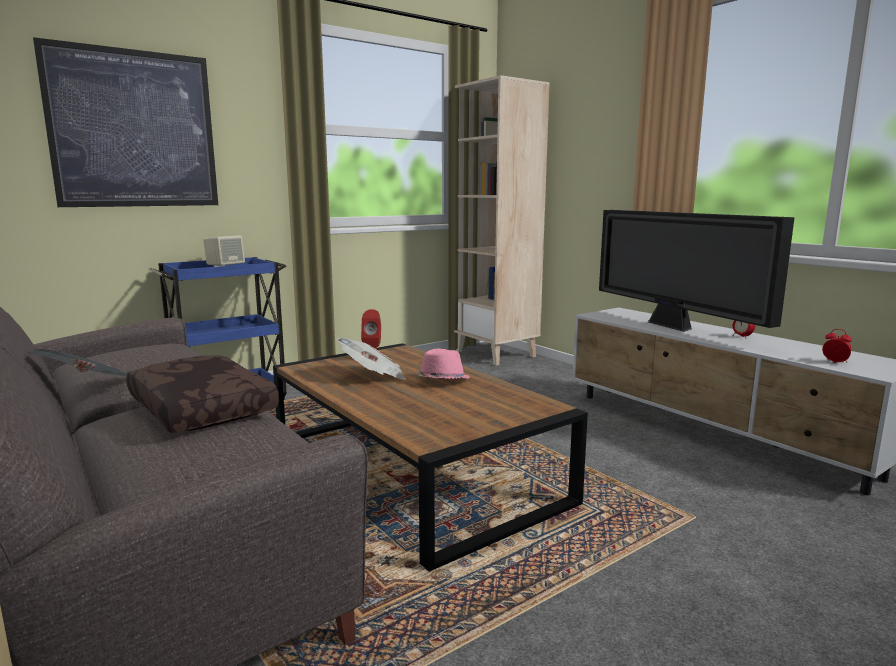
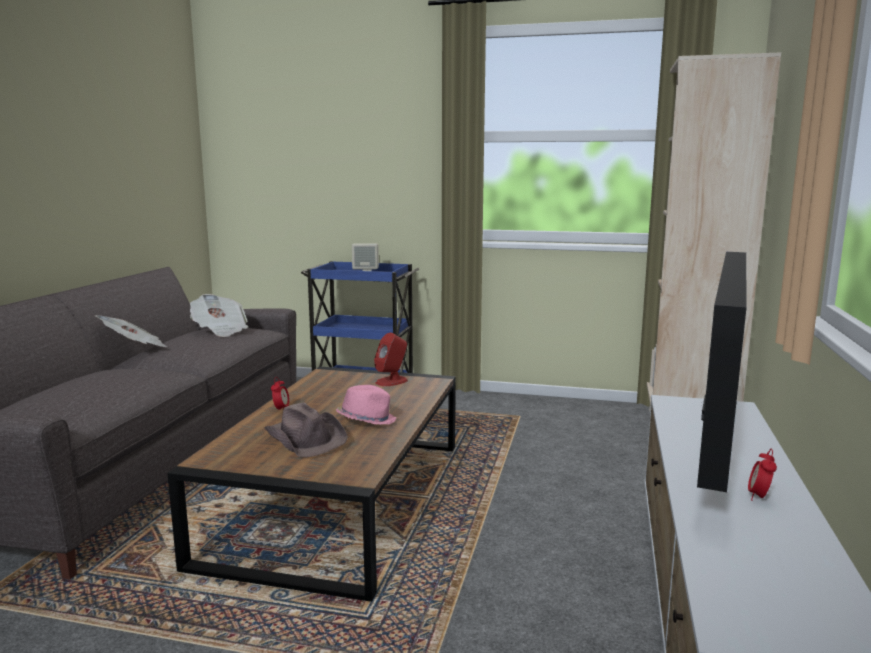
camera: 50 degrees right, 0 degrees up
(134, 129) = (323, 148): picture -> none
(199, 409) = (117, 378): brown pillow -> none
(373, 376) = (340, 397): newspaper -> newspaper (220, 330)
(445, 404) = (306, 438): none -> brown hat
(835, 362) = (742, 586): alarm clock -> alarm clock (281, 409)

